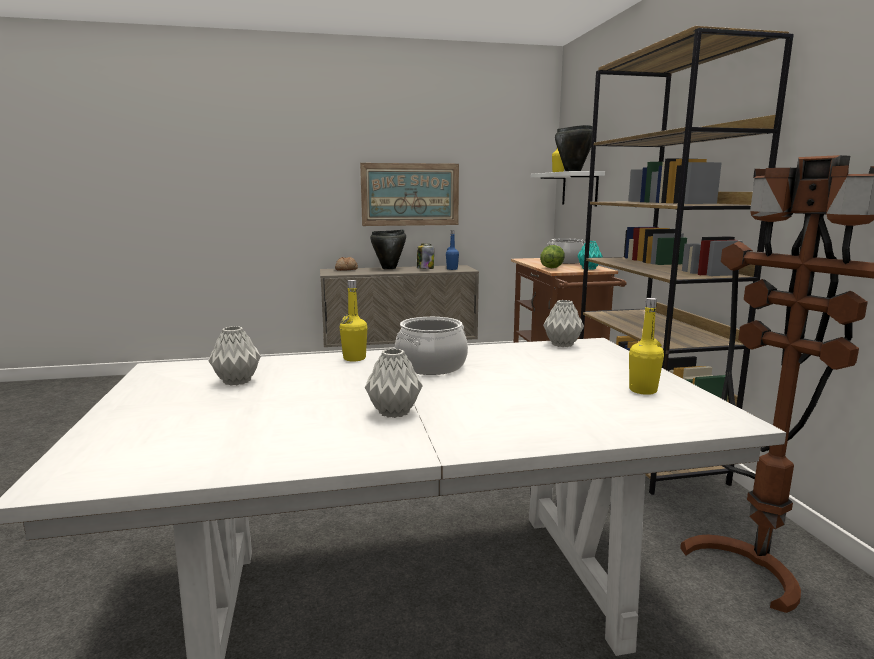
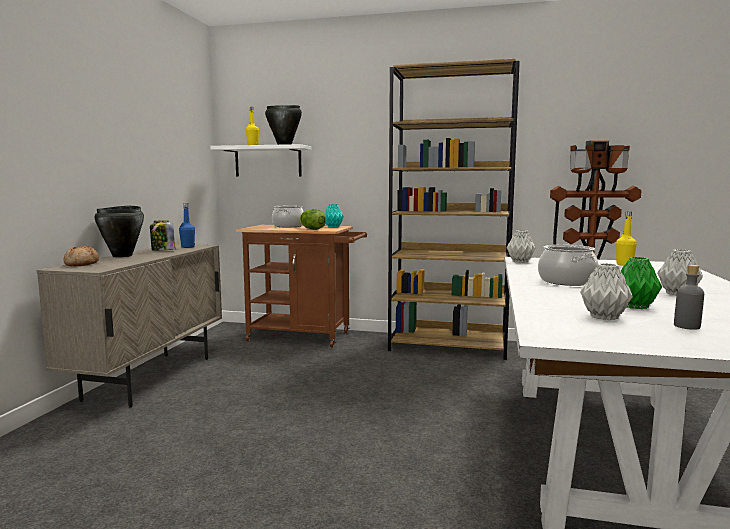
camera: 65 degrees left, 5 degrees down
(204, 409) = (687, 326): none -> grey bottle
(296, 392) = (635, 306): none -> green vase
(354, 358) = (536, 291): yellow bottle -> none
(410, 194) = (119, 162): picture -> none

